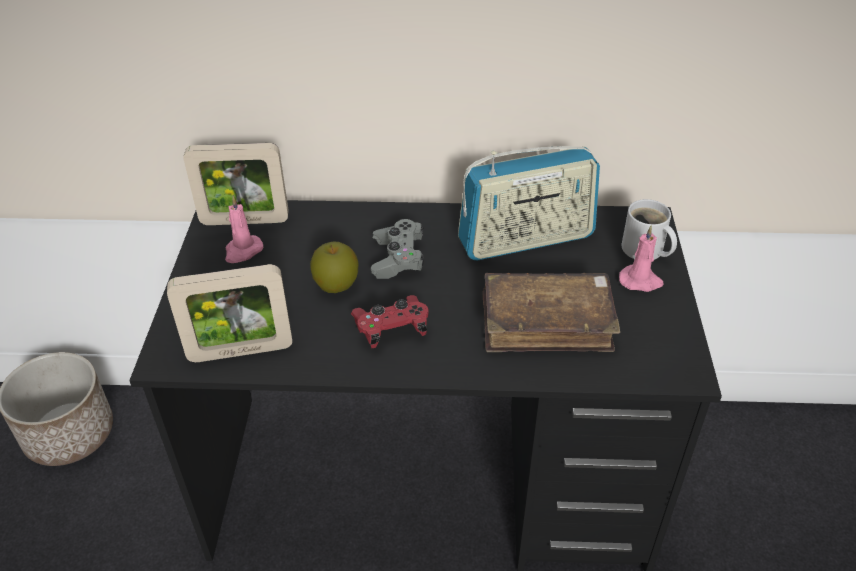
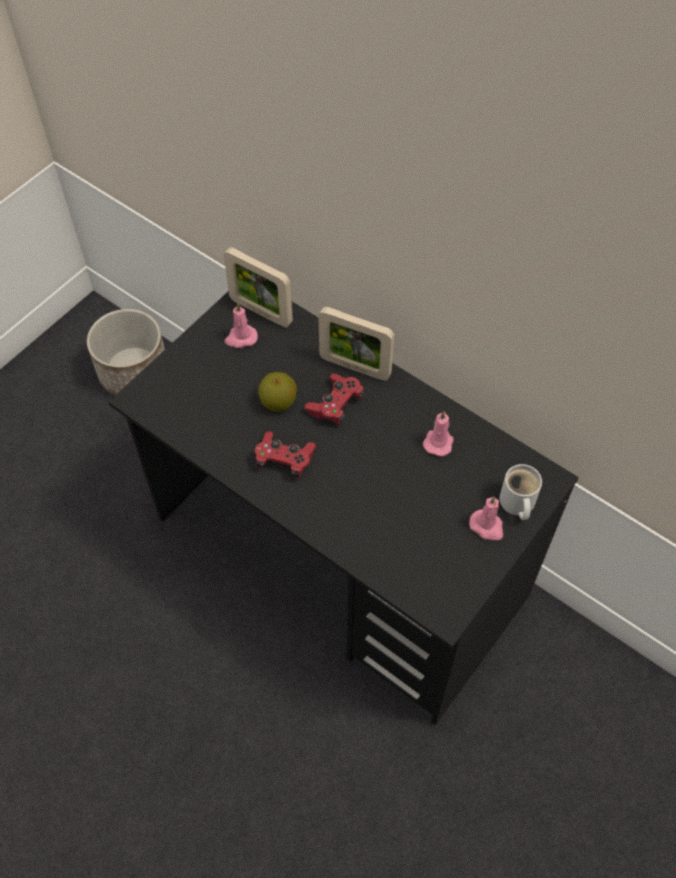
camera: 35 degrees right, 15 degrees up
(240, 351) = (183, 419): picture frame -> picture frame (355, 367)
(398, 259) = (335, 405): grey game controller -> red game controller
(526, 239) = (438, 441): radio -> pink candle
(546, 323) = (388, 518): brown book -> none

